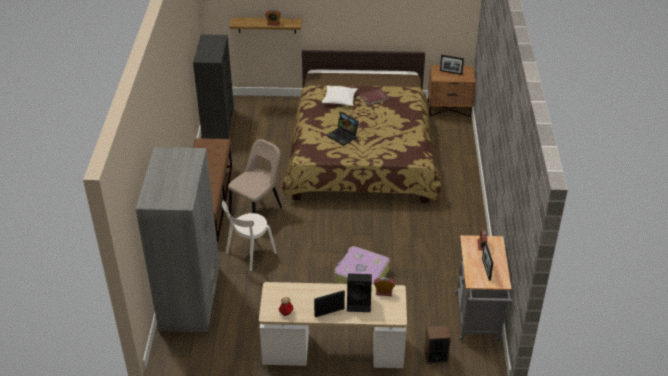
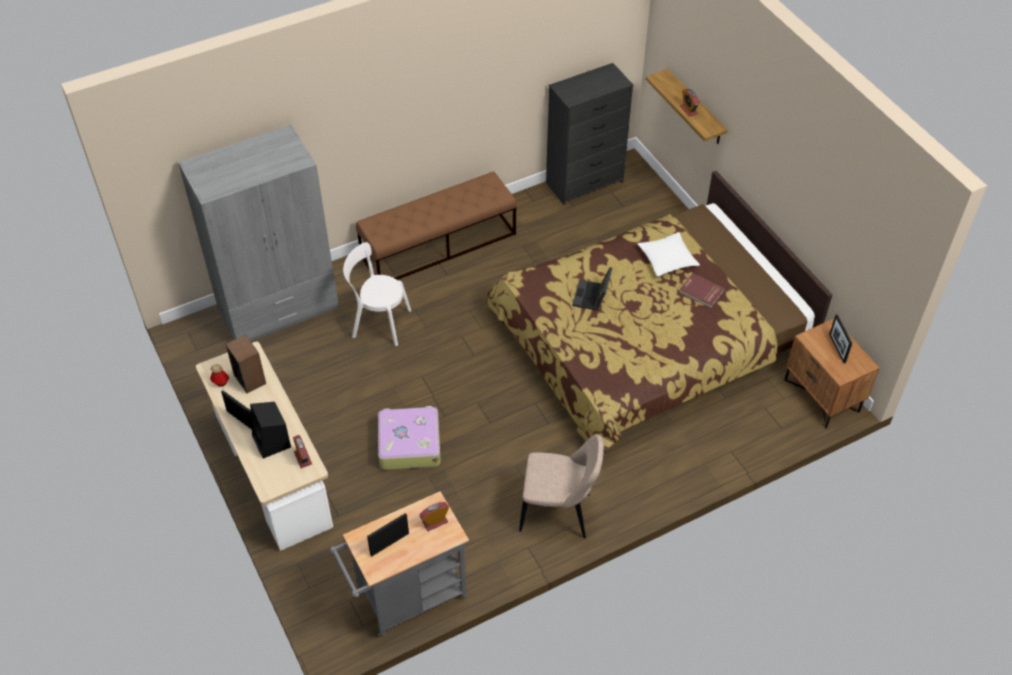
camera: 60 degrees right, 10 degrees up
(257, 211) = (455, 295): beige chair -> beige chair (559, 513)
(435, 356) = (319, 576): speaker -> speaker (250, 379)

